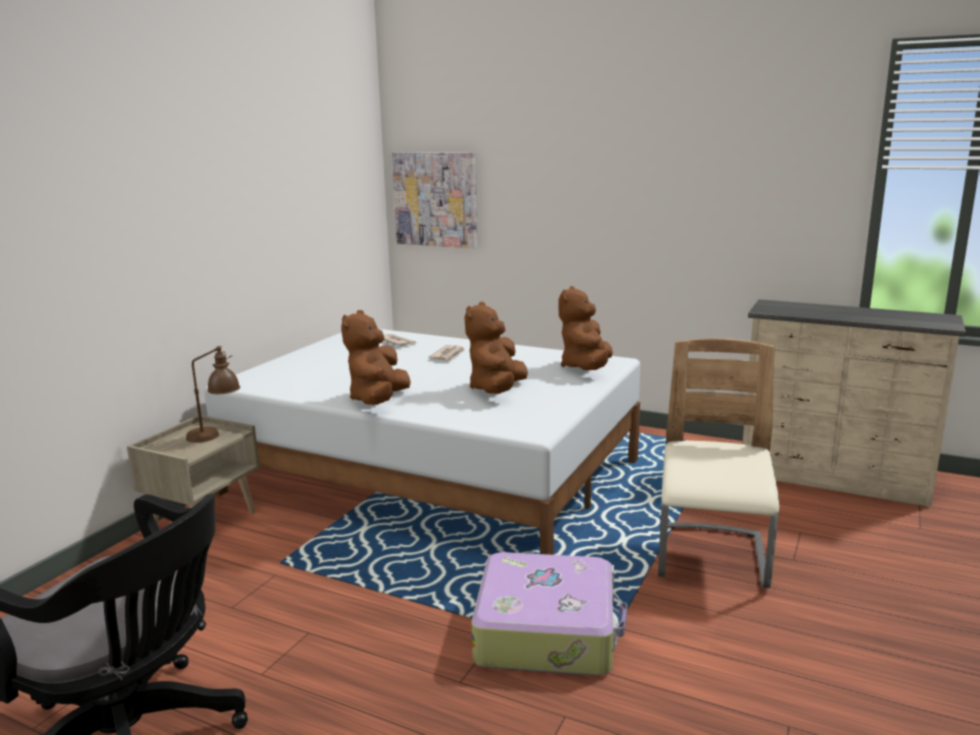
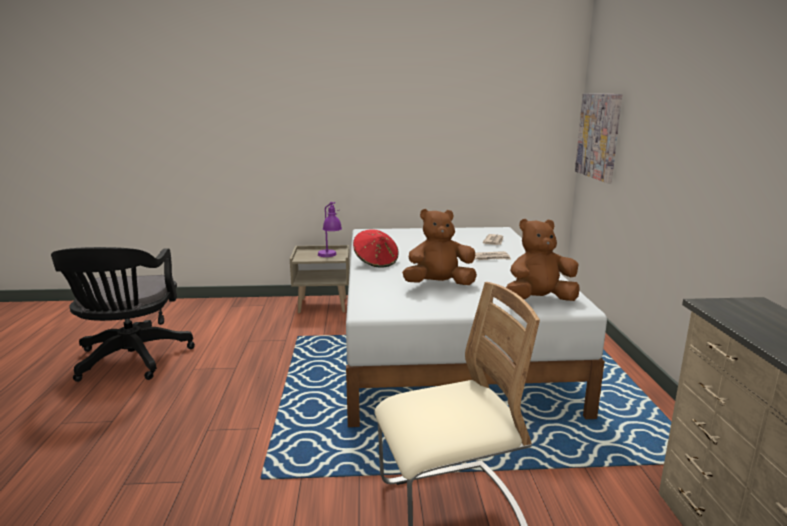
camera: 60 degrees right, 0 degrees up
(216, 436) = (330, 256): brown table lamp -> purple table lamp
(378, 400) = (376, 262): brown plush toy -> red hat
(547, 631) = (279, 447): suitcase -> none

